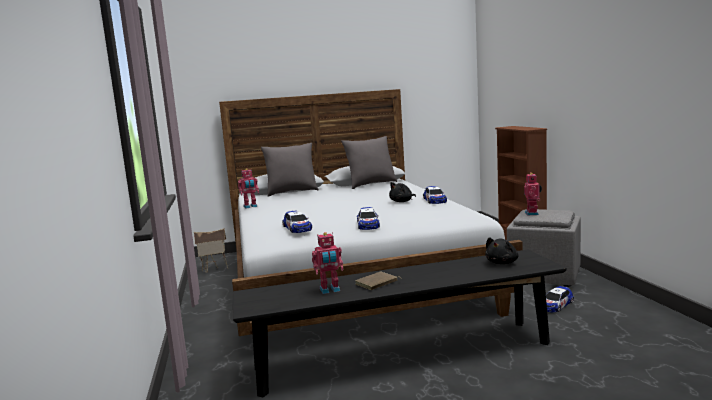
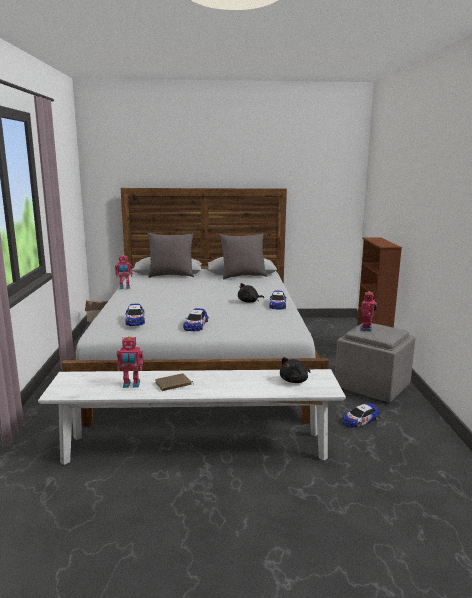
camera: 10 degrees right, 5 degrees up
(404, 356) = (196, 447): black bench -> white bench

